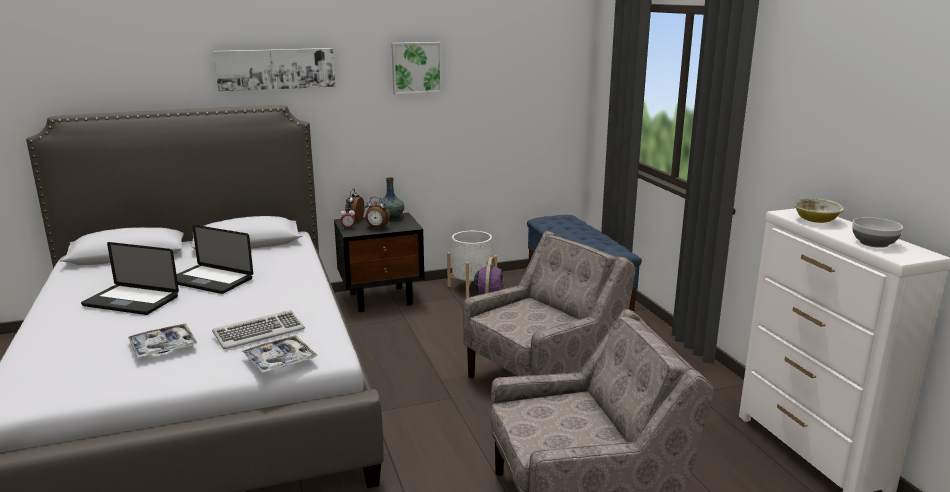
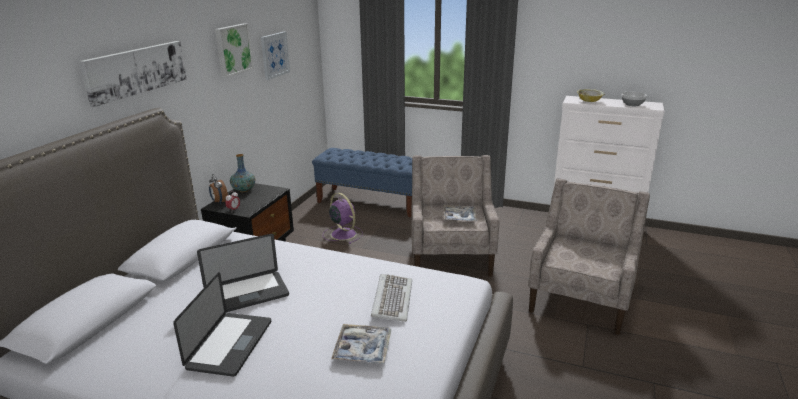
camera: 50 degrees left, 5 degrees up
(131, 301) = (230, 344): laptop -> laptop turned 45 degrees counterclockwise
(280, 361) = (454, 304): tray -> tray (459, 217)
(377, 227) = (255, 200): alarm clock -> none
(472, 288) = (301, 226): white planter -> none
(490, 83) = (274, 55): none -> picture

